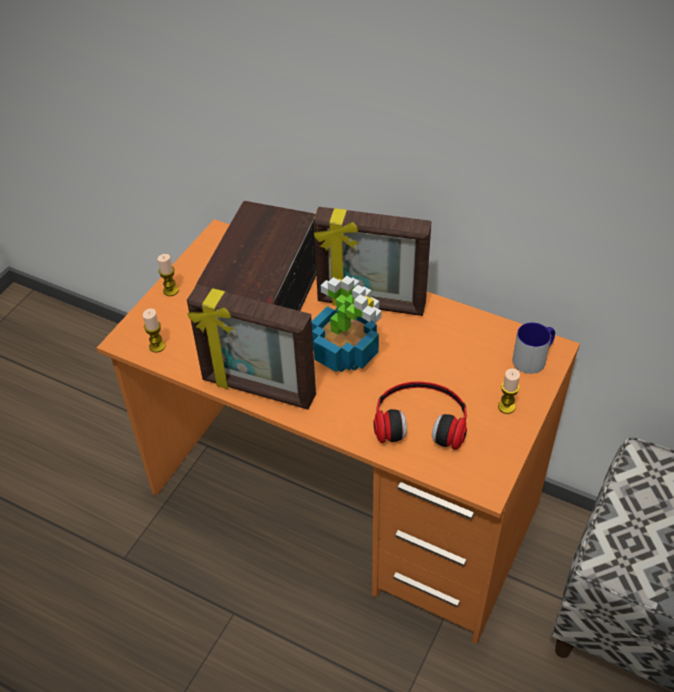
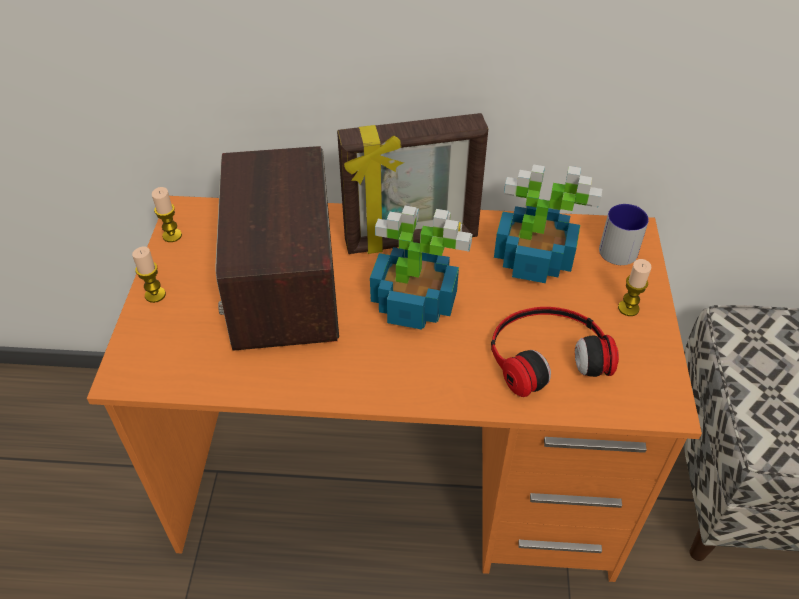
camera: 25 degrees left, 0 degrees up
(157, 346) = (172, 370): candle -> candle (172, 235)
(258, 389) = (334, 382): picture frame -> none
(454, 346) = (532, 259): none -> potted plant

